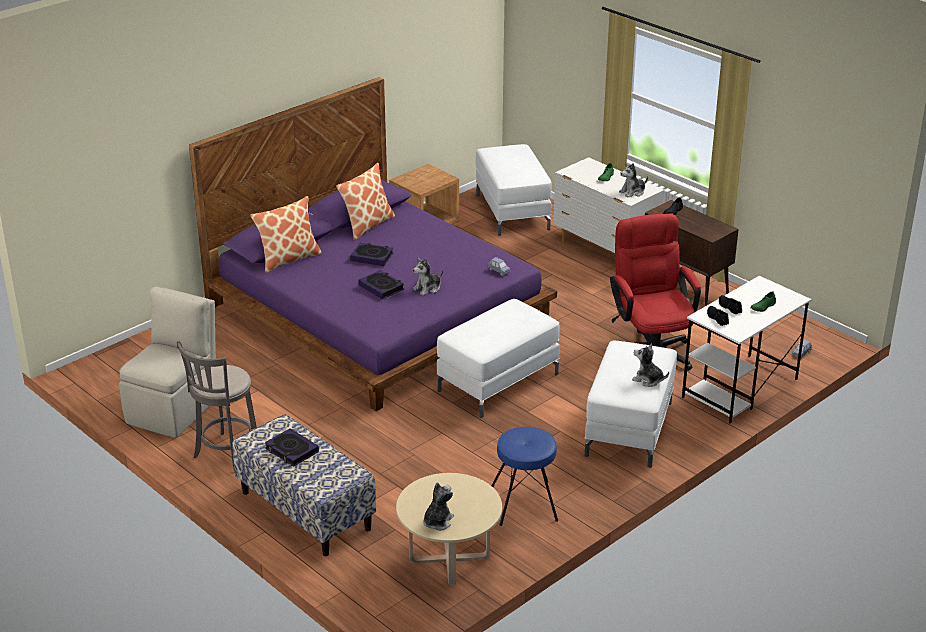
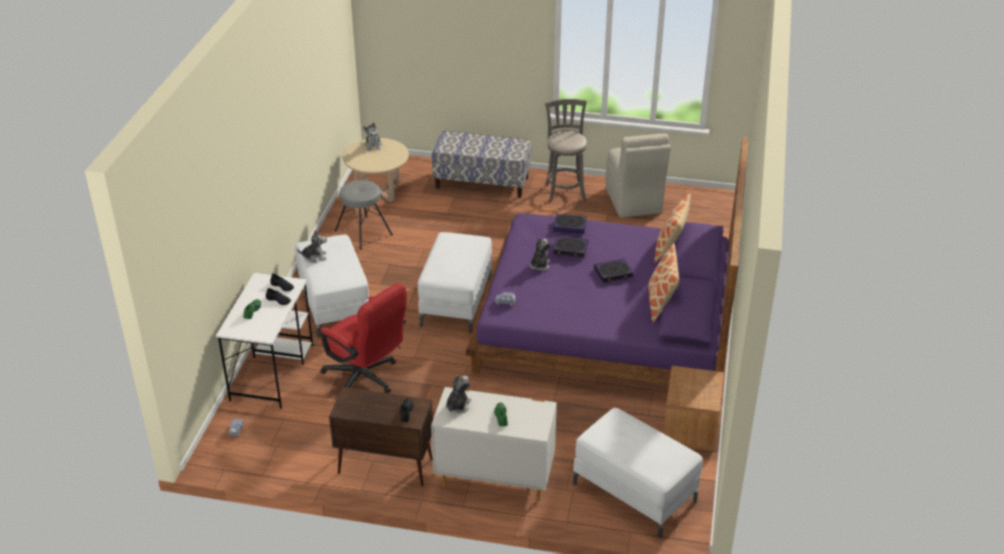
camera: 145 degrees right, 5 degrees up
(291, 451) = (491, 146): book -> book (569, 226)
(525, 502) = (363, 233): blue stool -> grey stool

